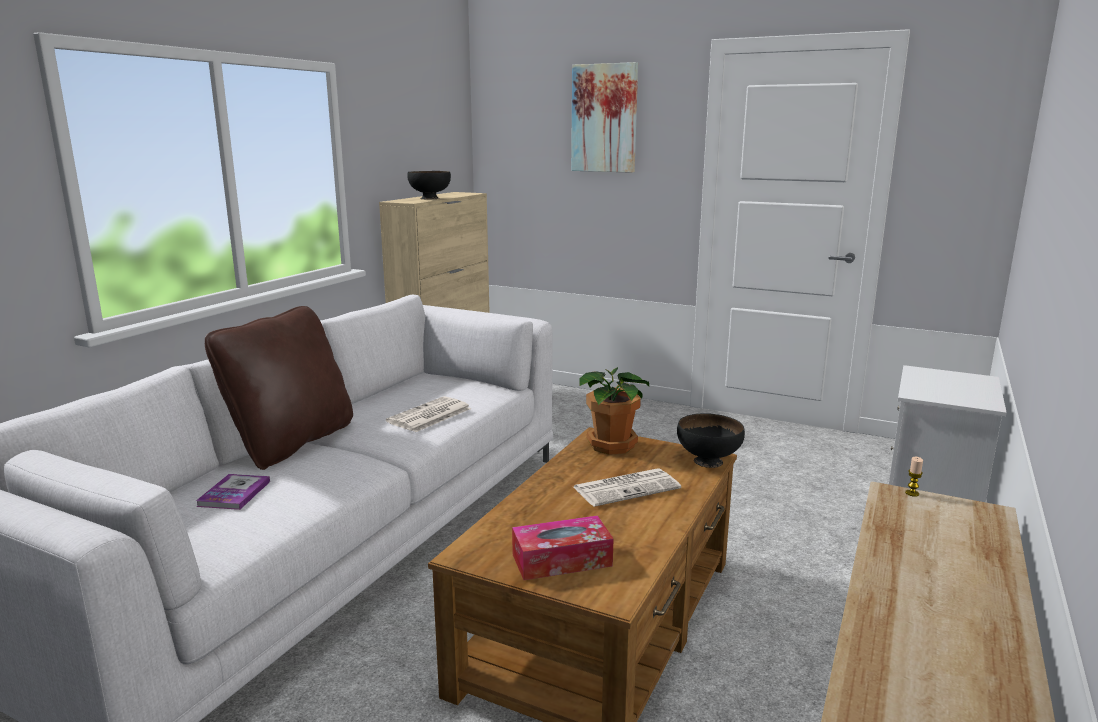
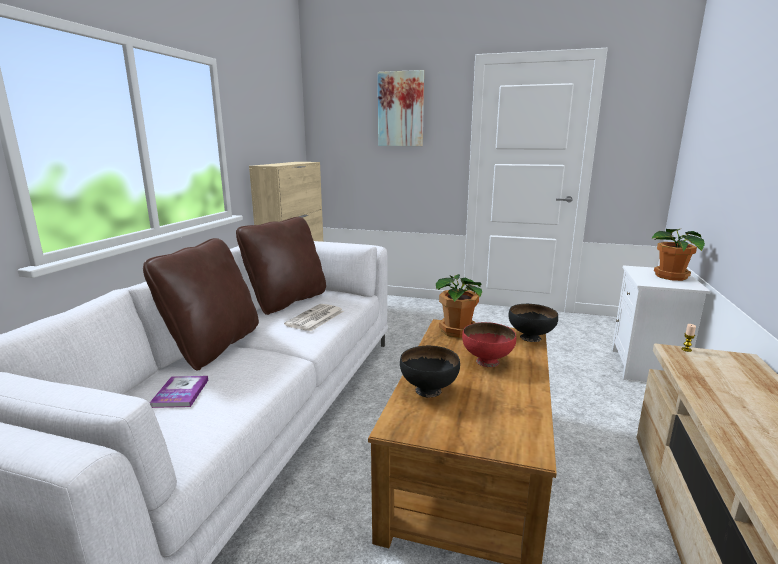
camera: 10 degrees left, 0 degrees up
(404, 390) = (287, 301): none -> brown pillow
(430, 198) = (284, 164): black bowl -> black bowl (429, 391)
(561, 560) = (473, 424): tissue box -> none
(627, 488) = (487, 361): newspaper -> red bowl
(963, 387) = (671, 277): none -> potted plant

